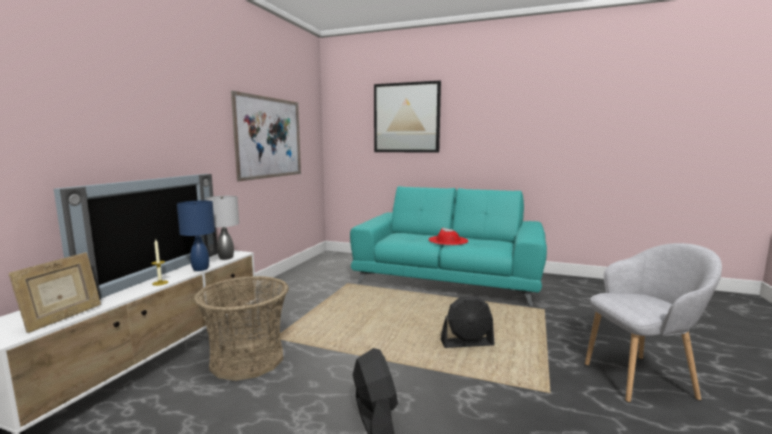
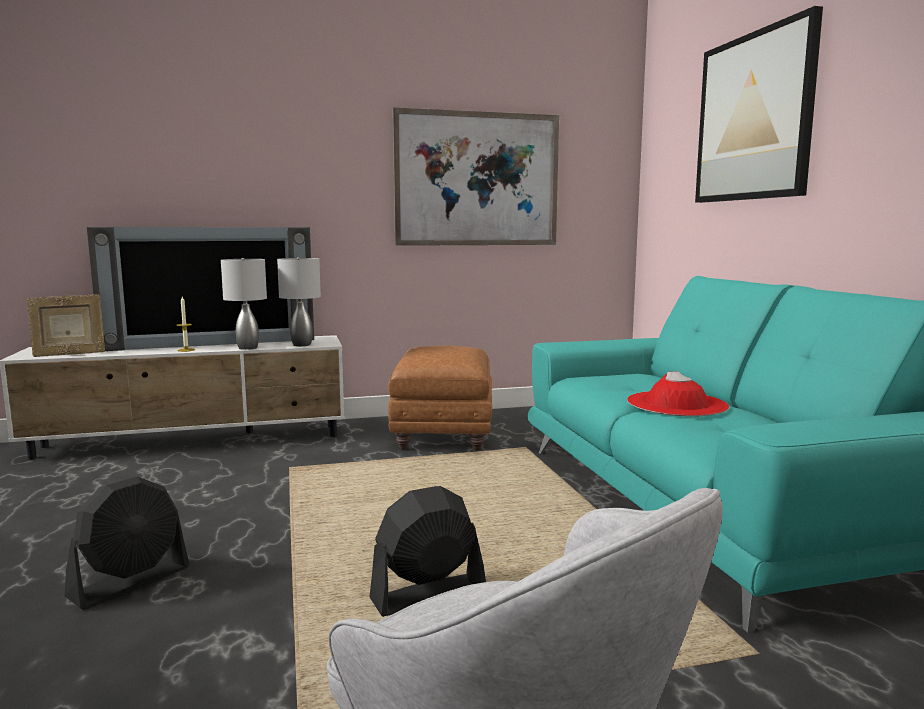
camera: 55 degrees right, 0 degrees up
(201, 269) = (248, 348): blue table lamp -> grey table lamp
(247, 359) = (224, 474): basket -> none
(297, 291) = (444, 434): none -> brown ottoman
(467, 343) = (428, 596): black fan -> black fan turned 105 degrees clockwise

